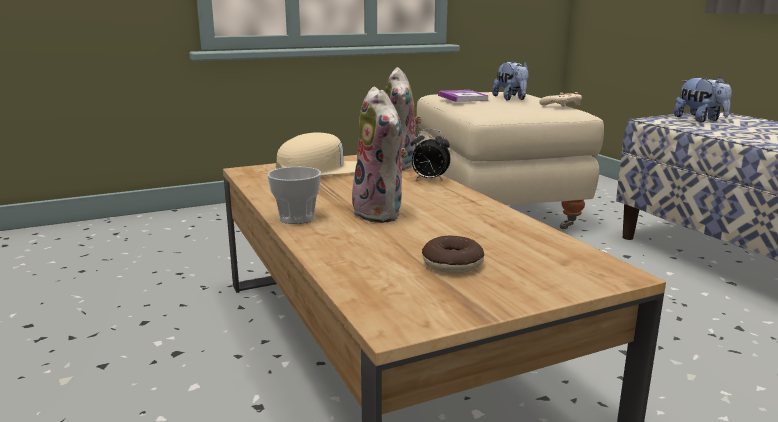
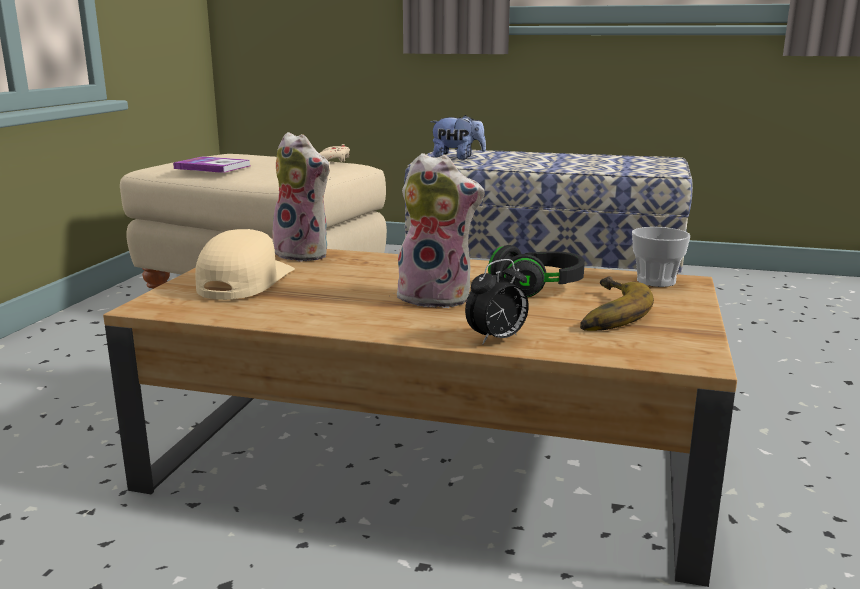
camera: 50 degrees left, 0 degrees up
(296, 218) = (382, 327): cup -> cup (656, 281)
(429, 180) = (376, 259): alarm clock -> alarm clock (497, 339)
(452, 264) = (601, 312): donut -> banana
(464, 232) = (537, 289): none -> black headphones
(511, 99) = (267, 161): plush toy -> none

